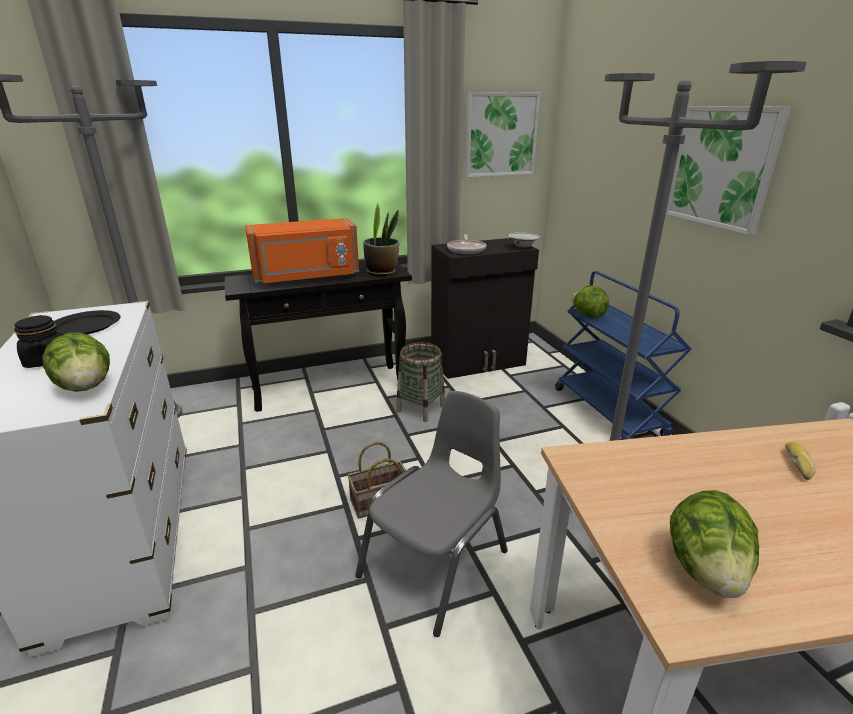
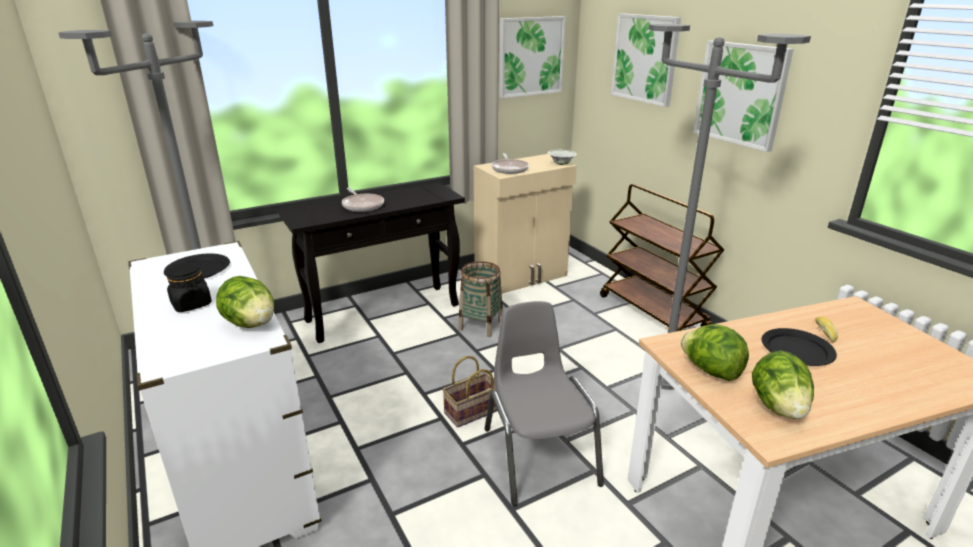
camera: 10 degrees left, 0 degrees up
(306, 277) = (362, 205): orange microwave -> frying pan
(382, 272) = (434, 196): potted plant -> none
(436, 564) = (539, 456): grey chair -> grey chair turned 45 degrees counterclockwise
(479, 362) = (522, 276): black cabinet -> beige cabinet
(587, 315) = (629, 225): lettuce -> lettuce (710, 371)
(609, 412) = (653, 313): blue cart -> brown cart
(619, 134) = (645, 58): none -> picture
(752, 485) = (797, 350): none -> black plate

